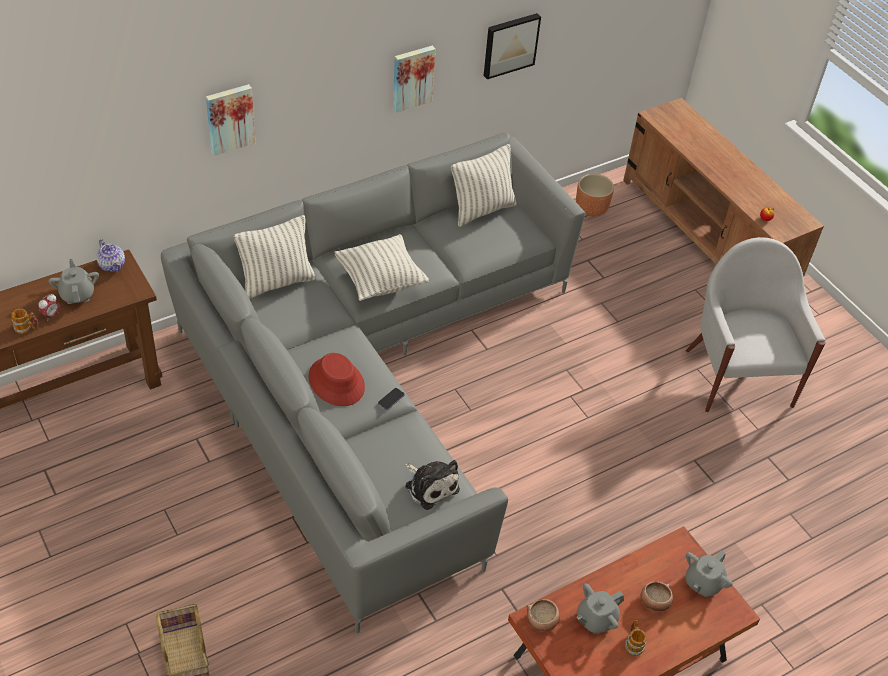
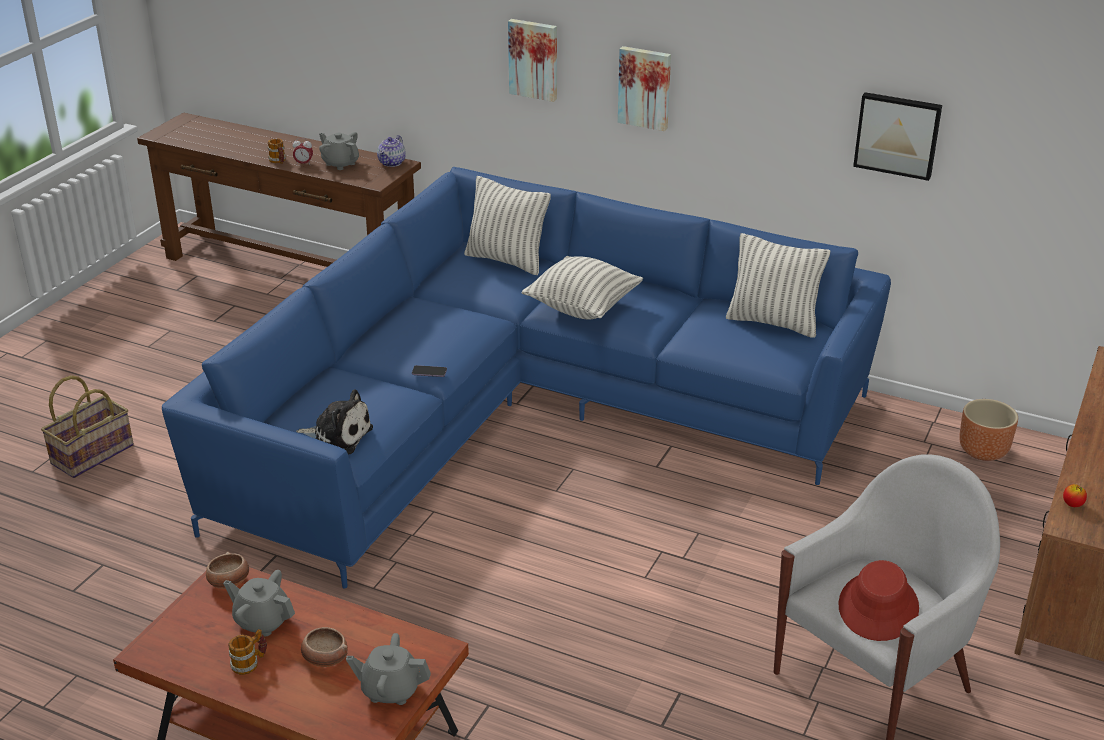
camera: 60 degrees right, 15 degrees down
(77, 294) = (340, 163): grey teapot -> grey teapot turned 90 degrees counterclockwise
(336, 382) = (416, 336): red hat -> red hat (878, 607)
(369, 378) = (523, 412): grey sofa -> blue sofa
(412, 77) = (753, 115): picture -> picture (645, 87)
(430, 486) = (338, 436): plush toy -> plush toy turned 90 degrees counterclockwise

